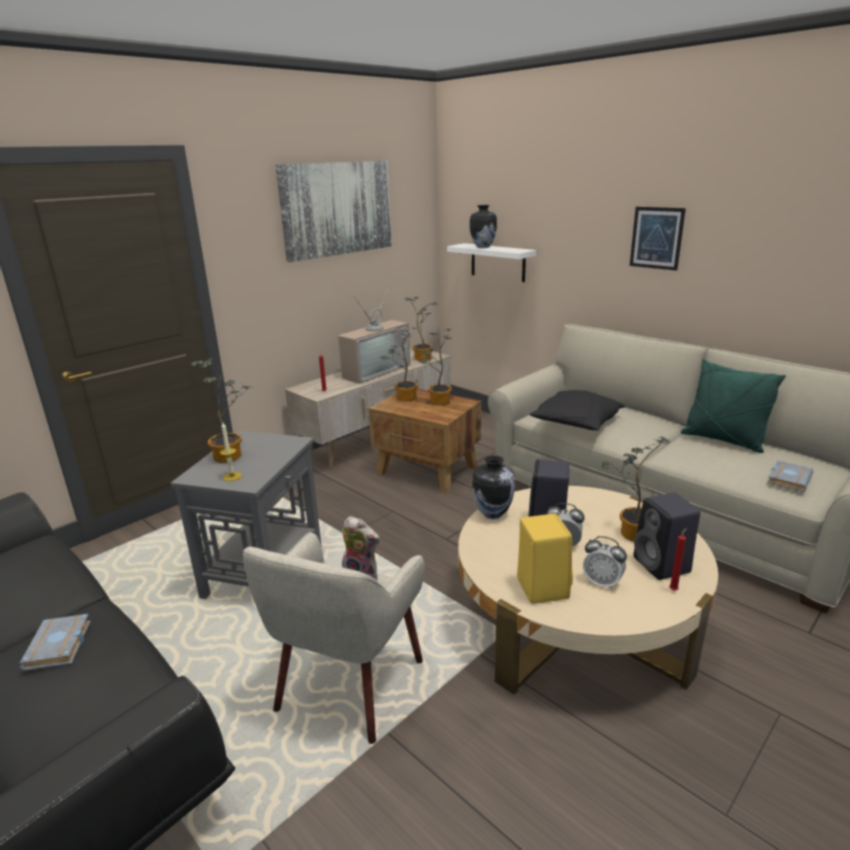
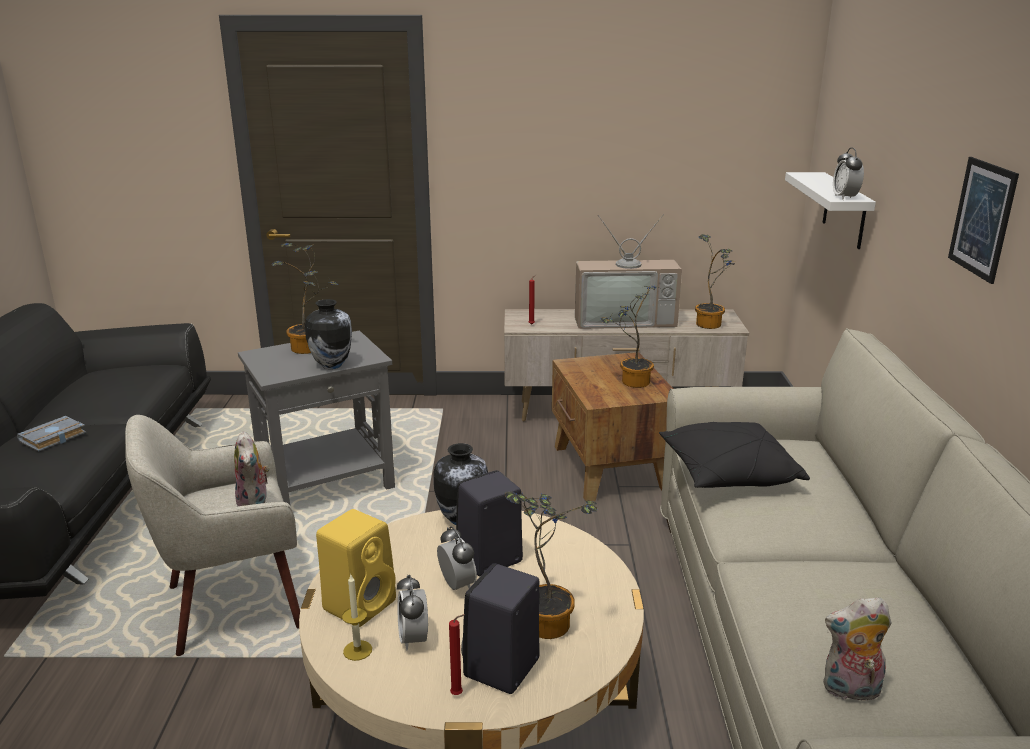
camera: 45 degrees right, 0 degrees up
(232, 476) = (275, 366): candle -> candle (357, 650)
(337, 209) = (622, 100): picture -> none
(403, 398) = (606, 363): potted plant -> none
(482, 247) = (819, 183): vase -> vase (331, 365)
(519, 250) = (845, 198): none -> alarm clock
(723, 440) = (884, 596): green pillow -> none
(787, 479) = (850, 691): grey book -> plush toy

